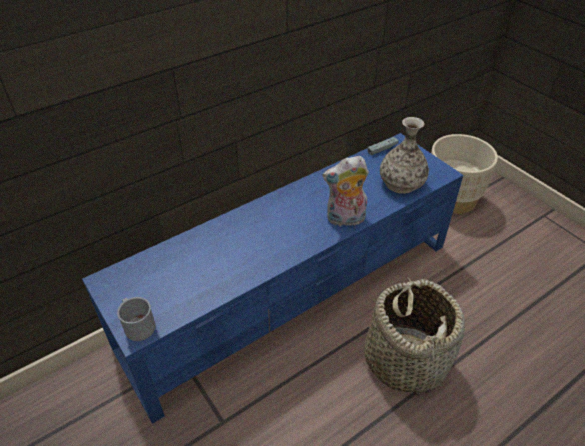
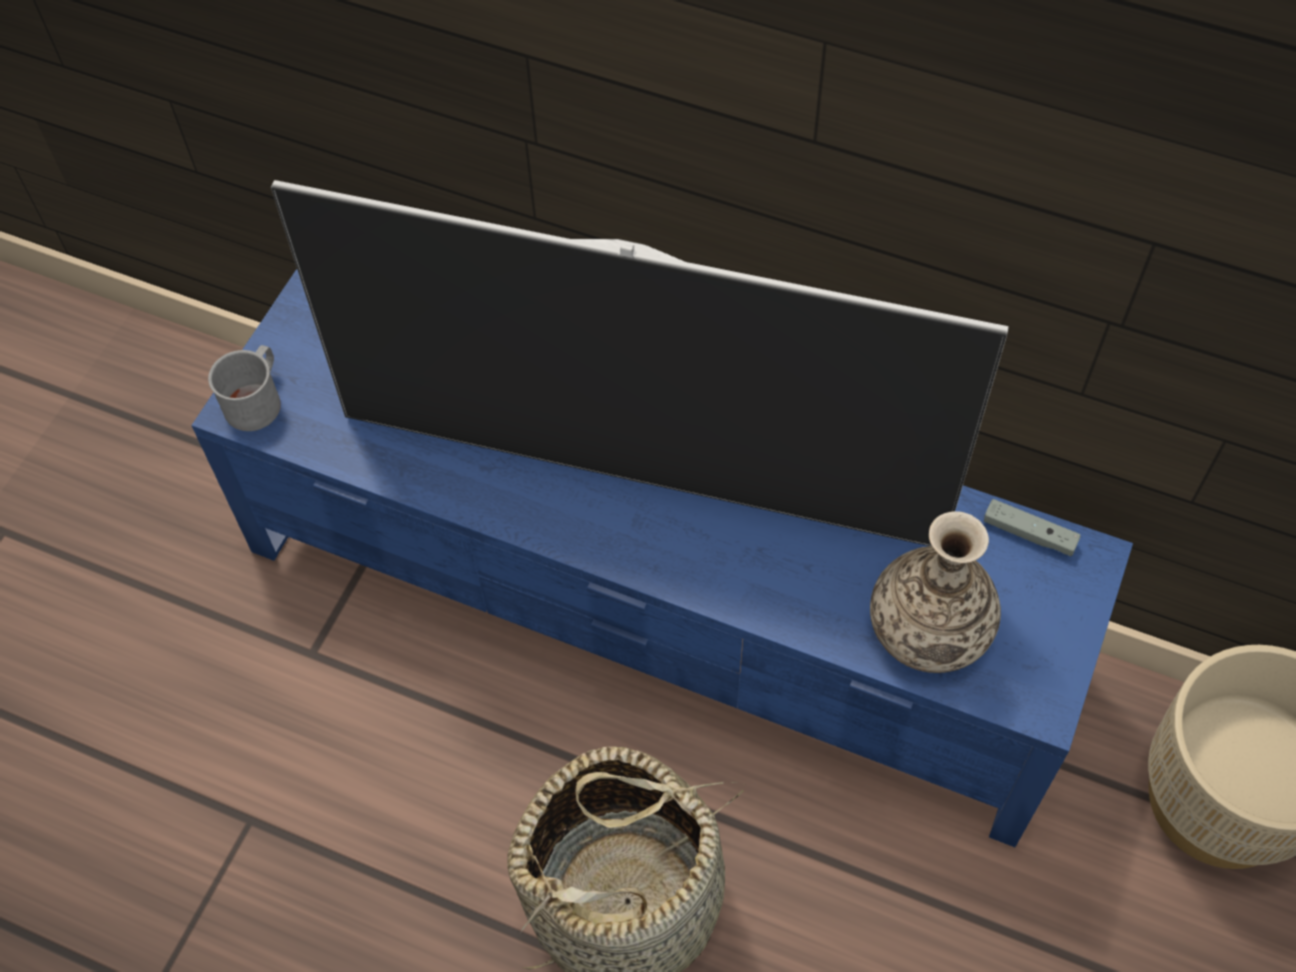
camera: 60 degrees right, 15 degrees up
(286, 223) = (638, 476): none -> television
(345, 220) = (722, 574): plush toy -> none

